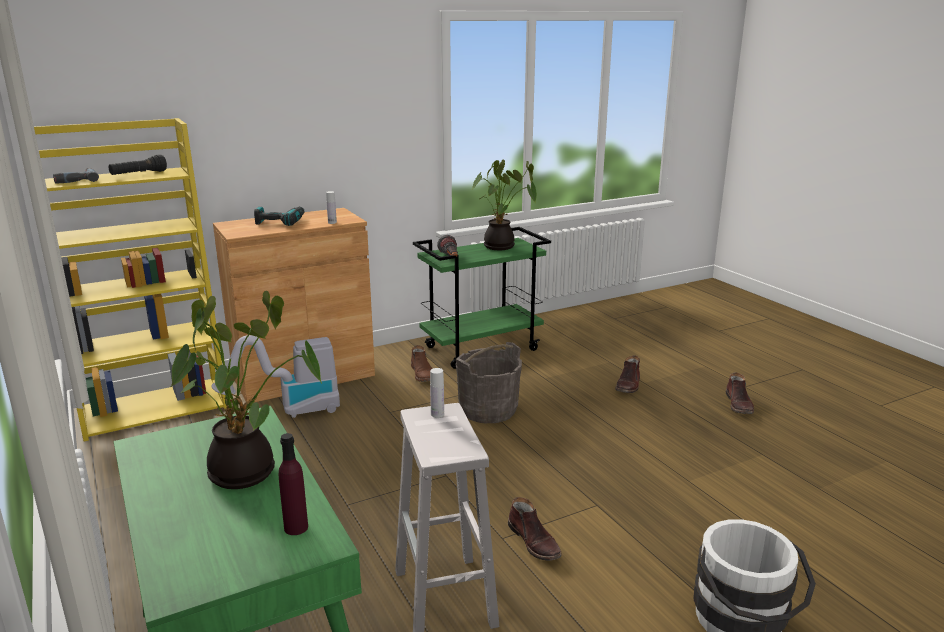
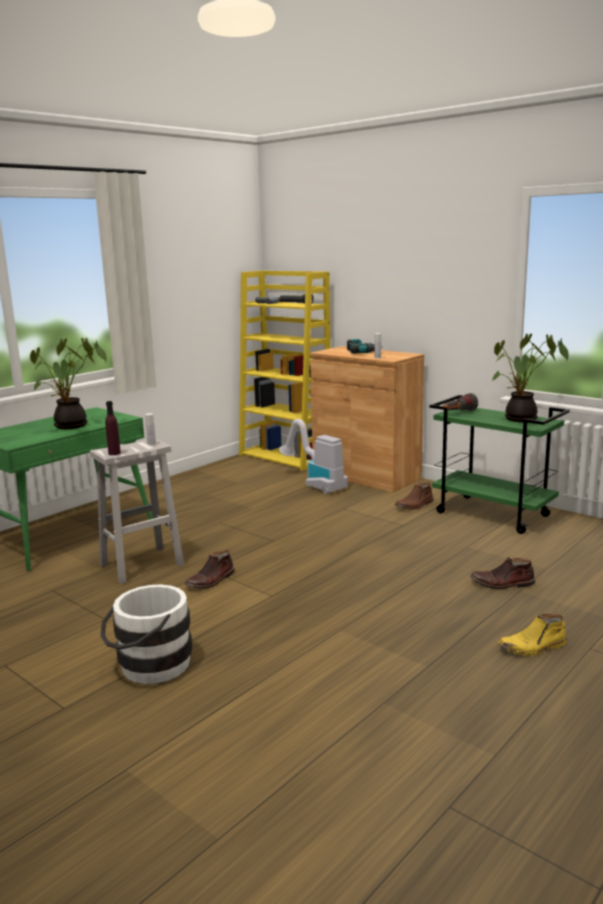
camera: 70 degrees right, 5 degrees down
(296, 527) = (26, 439): purple bottle -> purple bottle (114, 453)
(488, 410) = (381, 536): grey bucket -> none
(739, 405) = (533, 647): brown boot -> yellow boot

